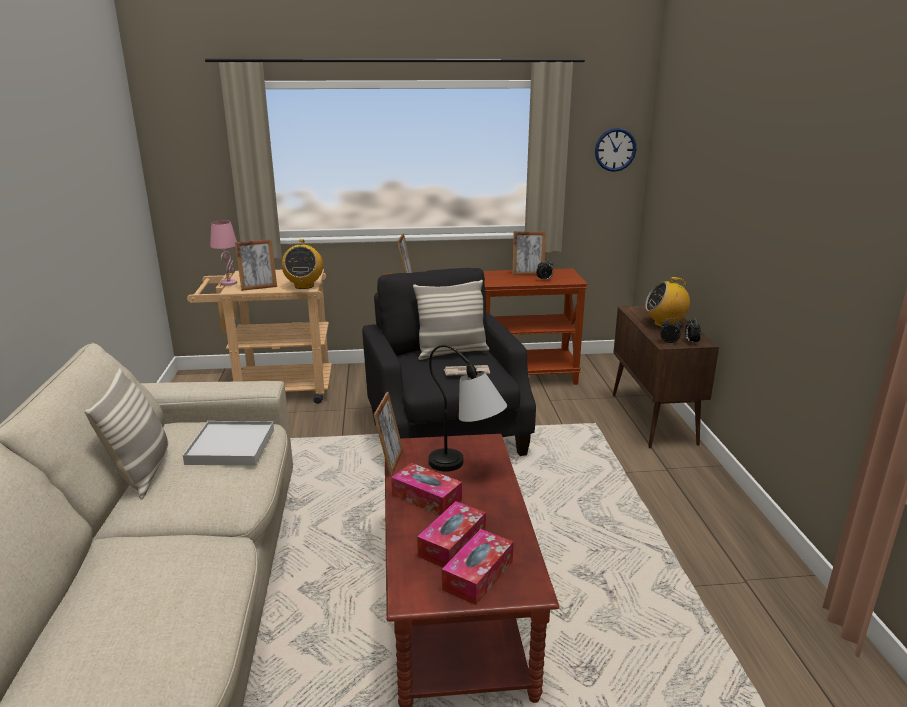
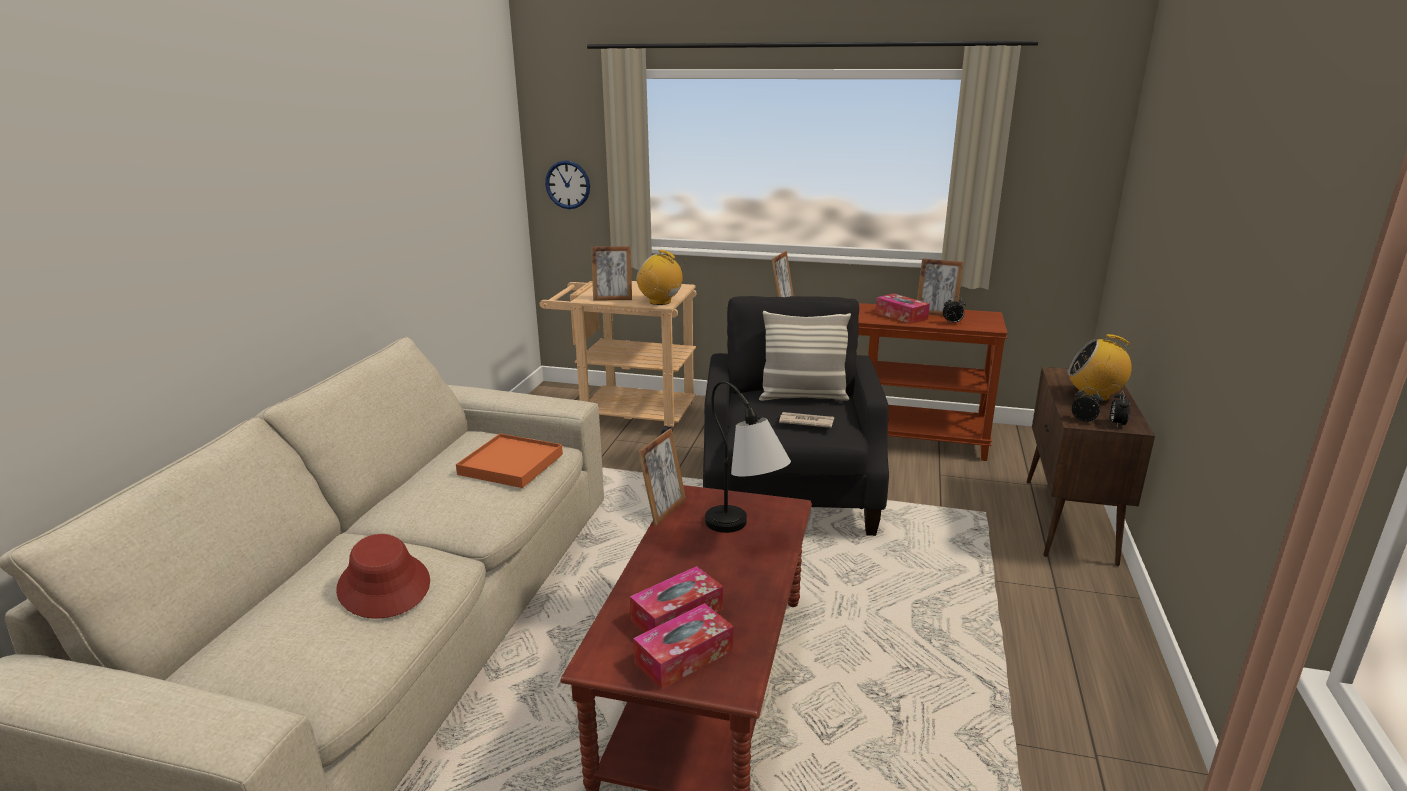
camera: 20 degrees right, 0 degrees up
(142, 472) = (417, 475): pillow -> none
(177, 577) = (384, 586): none -> red hat
(229, 283) = (585, 291): pink table lamp -> none
(231, 446) = (511, 464): white tray -> orange tray
(304, 286) = (660, 301): radio -> radio turned 105 degrees clockwise
(426, 497) = (680, 557): tissue box -> tissue box (901, 316)
(615, 149) = (1077, 161): wall clock -> wall clock (568, 184)

